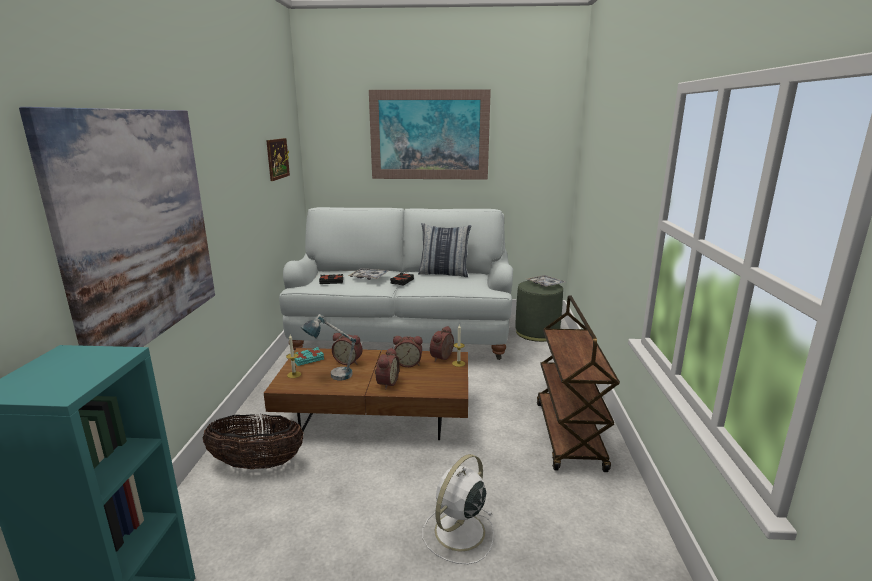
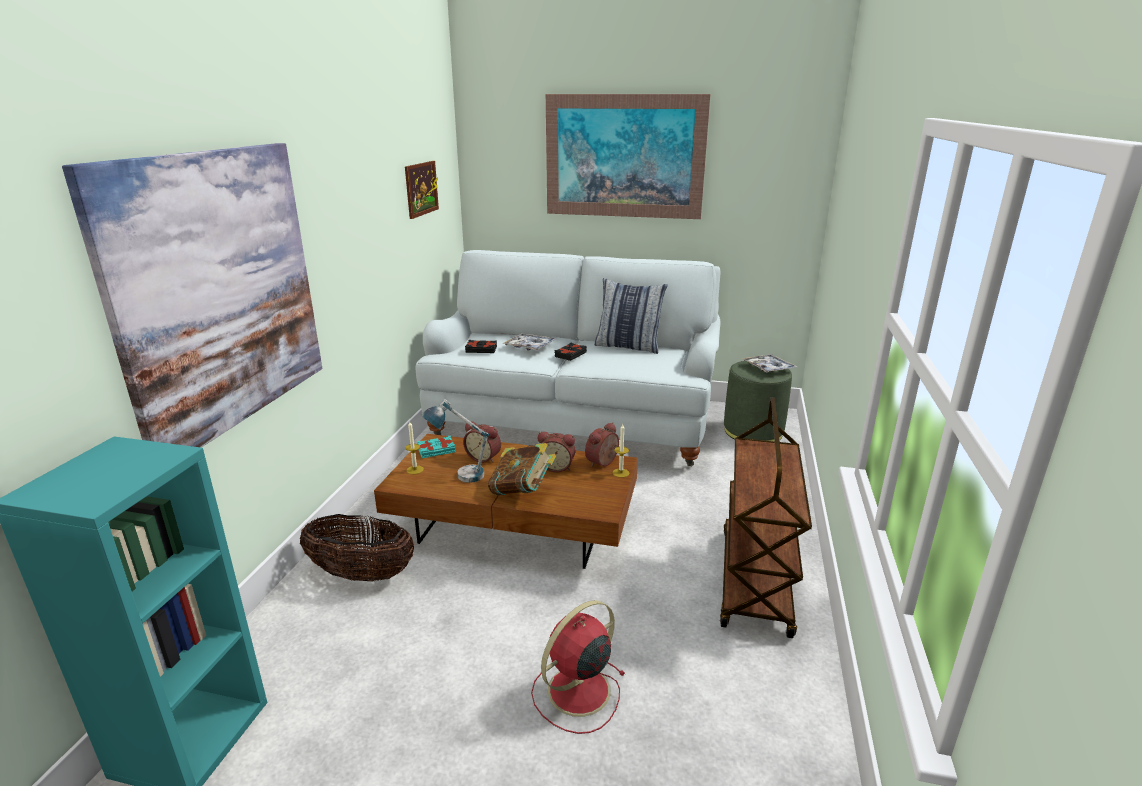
camera: 10 degrees right, 5 degrees up
(386, 383) = (522, 491): alarm clock -> book
(458, 533) = (576, 692): white fan -> red fan

